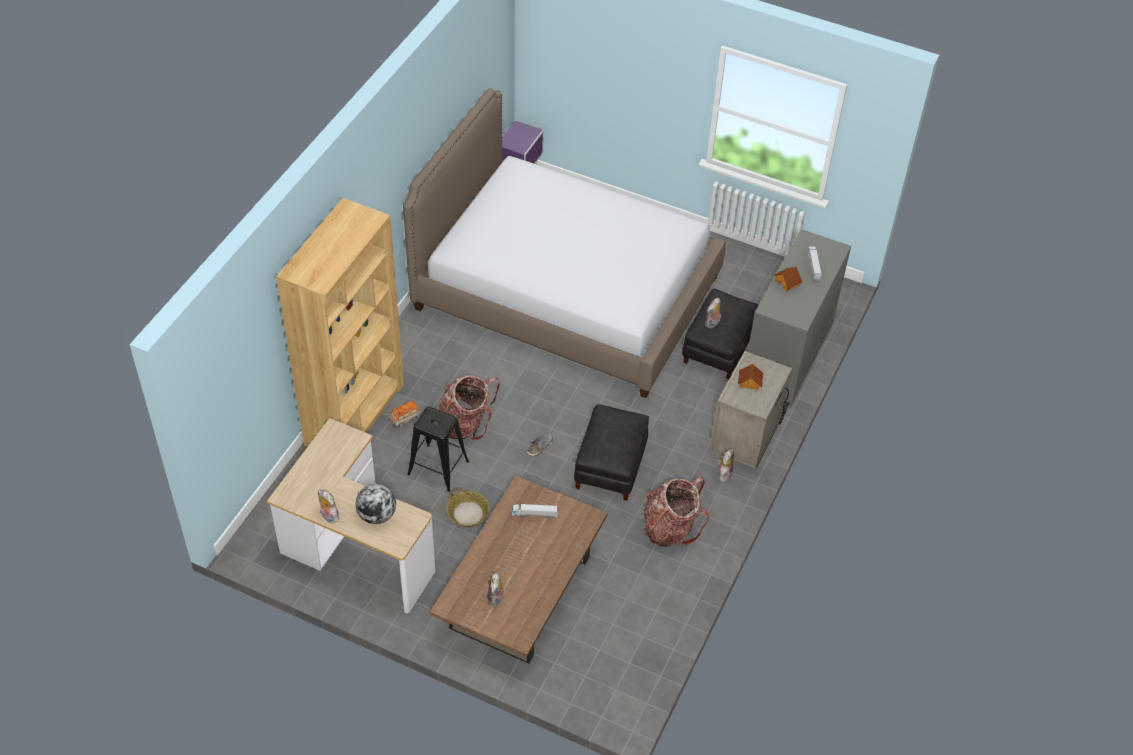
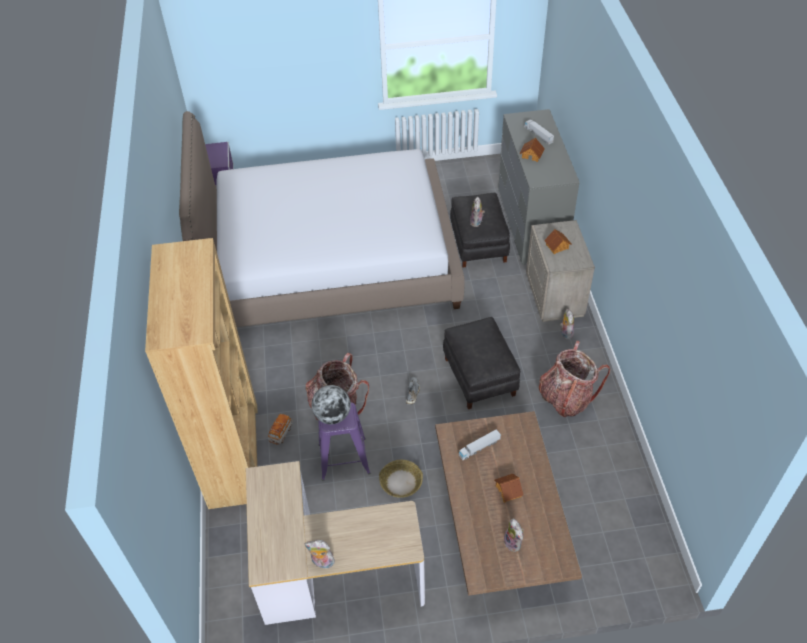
camera: 30 degrees left, 0 degrees up
(377, 515) = (366, 533): globe -> globe (332, 415)
(438, 468) = (343, 458): black stool -> purple stool
(527, 559) = (508, 491): none -> toy house

